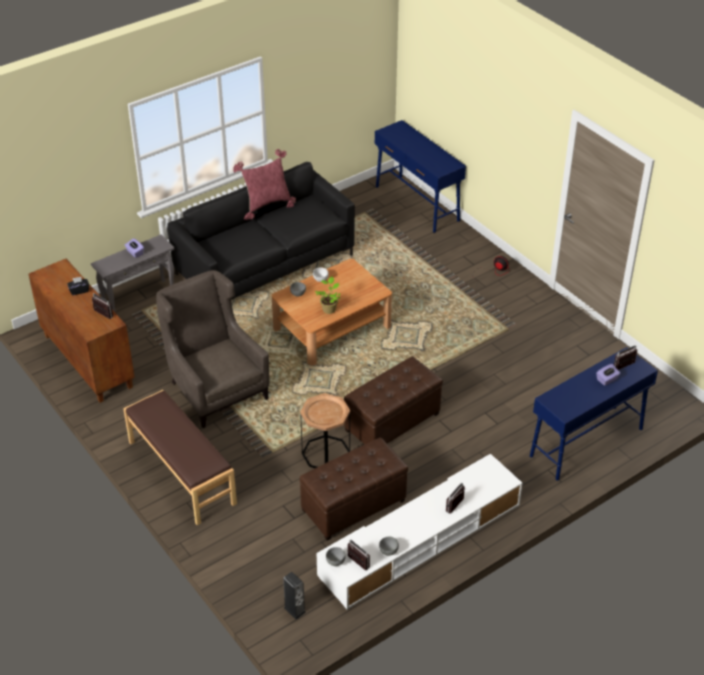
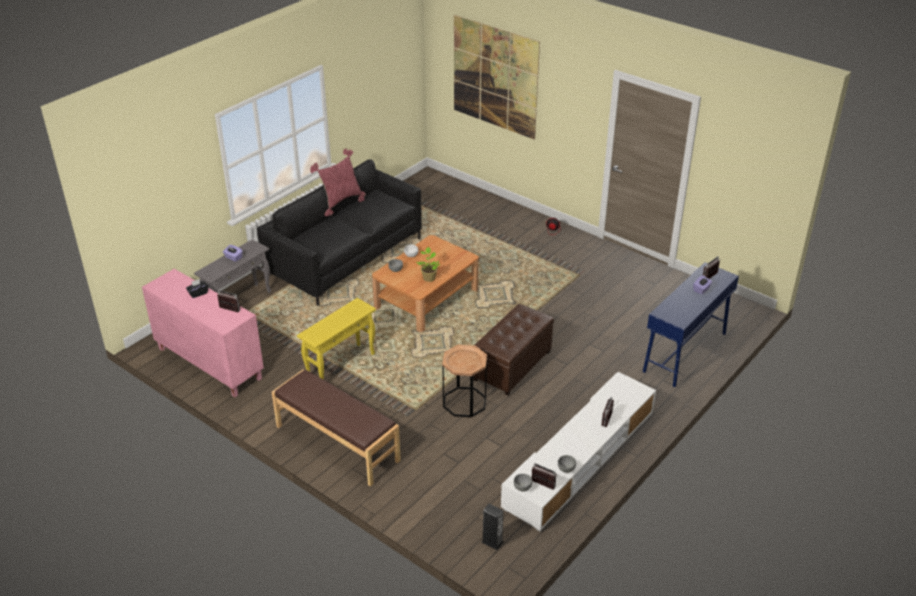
camera: 15 degrees left, 5 degrees down
(87, 361) = (208, 364): brown cabinet -> pink cabinet
(215, 389) = (341, 366): grey armchair -> yellow side table
(354, 506) = (508, 441): brown ottoman -> none
(416, 204) = (458, 191): blue console table -> none
(460, 89) = (494, 77): none -> picture

